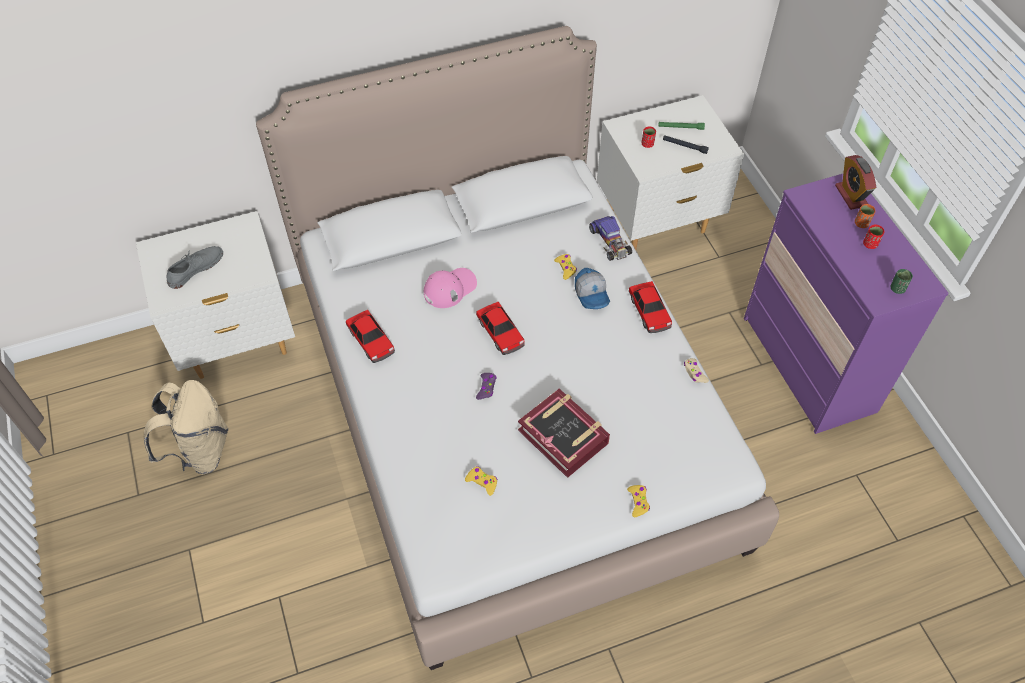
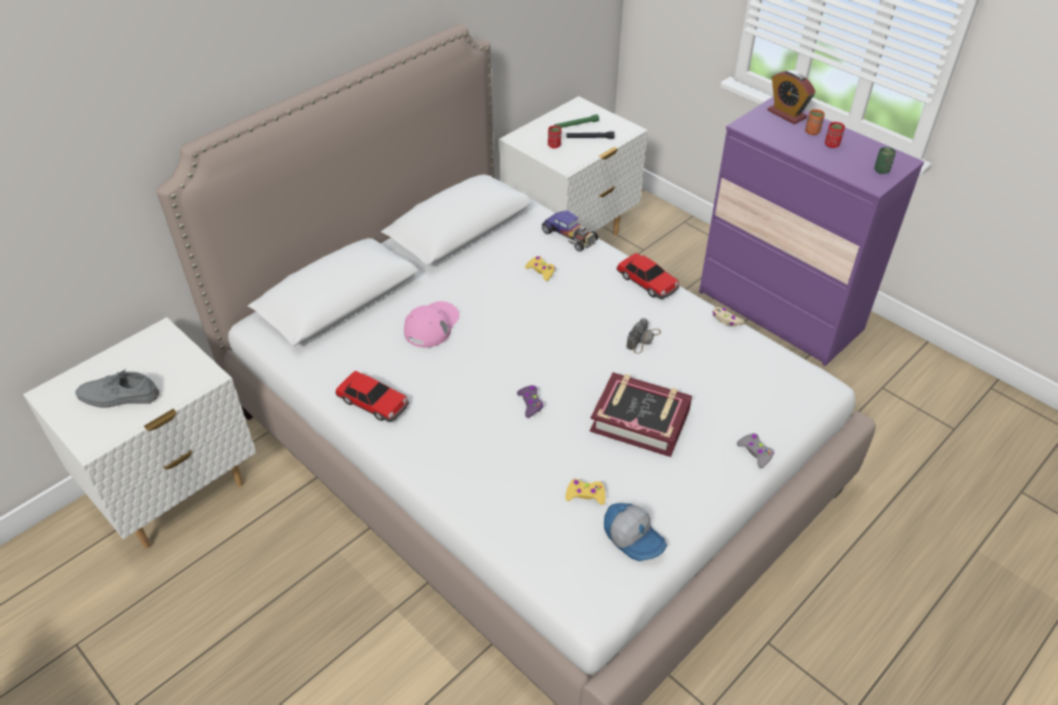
camera: 25 degrees left, 10 degrees down
(195, 268) = (118, 396): grey shoe -> grey shoe turned 105 degrees counterclockwise
(200, 451) = (185, 628): beige backpack -> none
(500, 333) = (512, 348): toy car -> none
(592, 294) = (582, 285): cap -> cap (634, 537)
(611, 365) = (643, 339): none -> camera
(638, 502) = (755, 452): yellow game controller -> grey game controller

